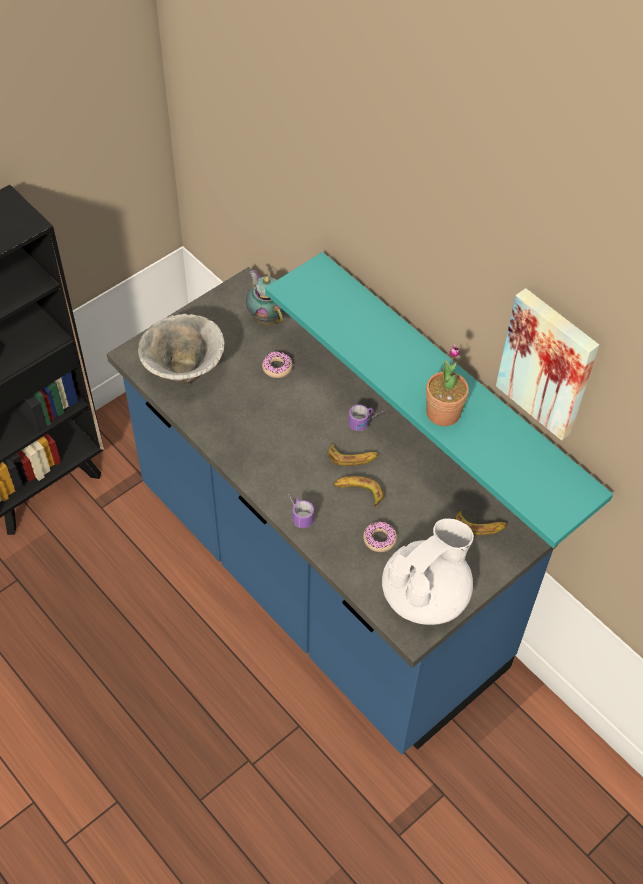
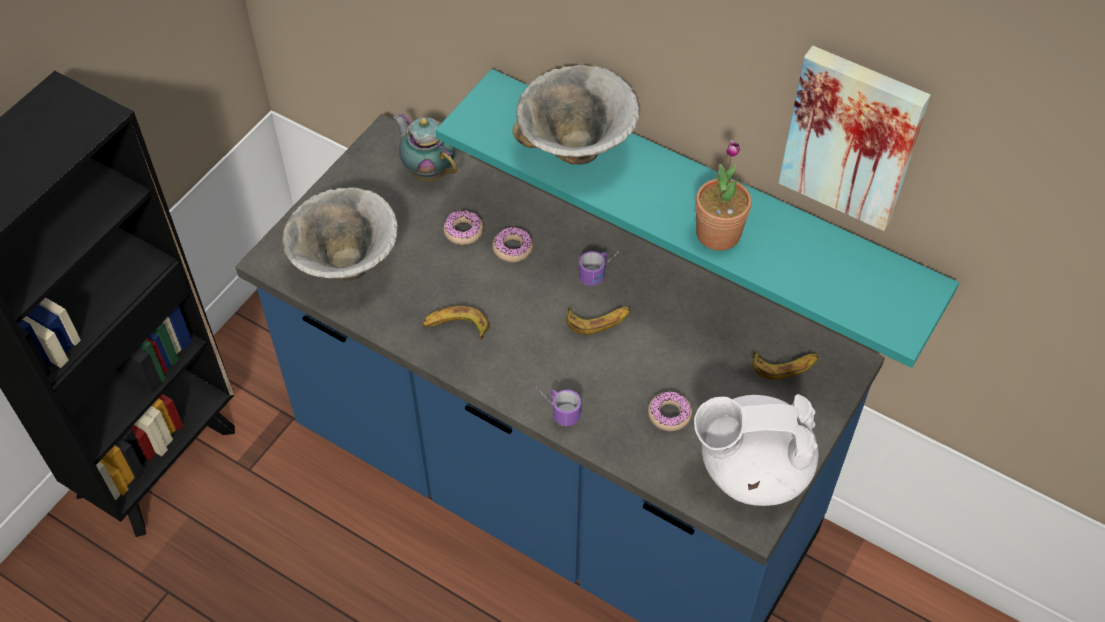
camera: 15 degrees left, 0 degrees up
(308, 389) = (512, 248): none -> donut
(358, 492) = (621, 362): banana -> banana (456, 327)
(360, 327) = (575, 151): none -> bowl
(426, 595) = (751, 469): white teapot -> white teapot turned 120 degrees counterclockwise

